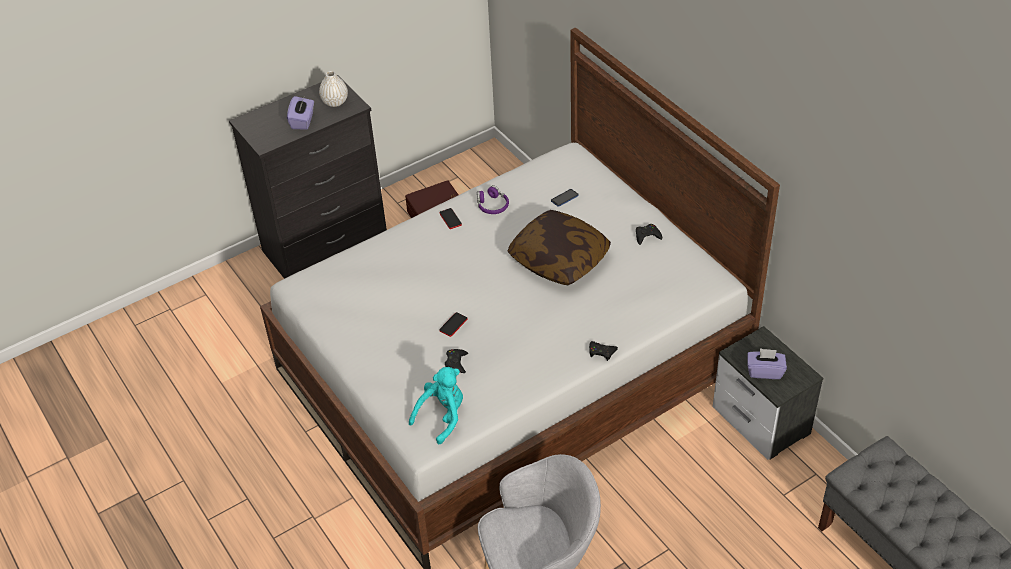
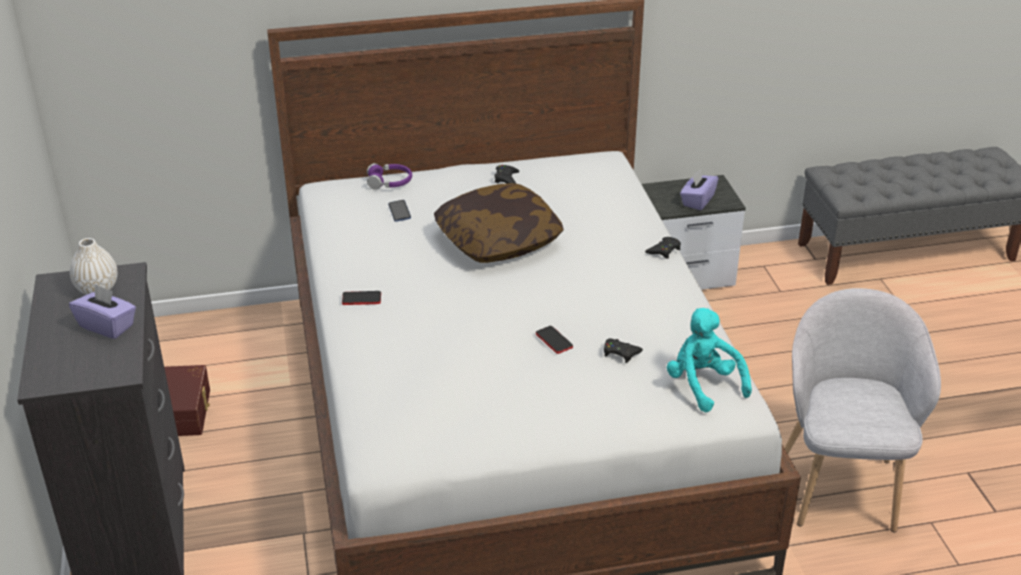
camera: 70 degrees left, 10 degrees down
(492, 205) = (365, 262): purple headphones -> purple headphones (390, 182)

